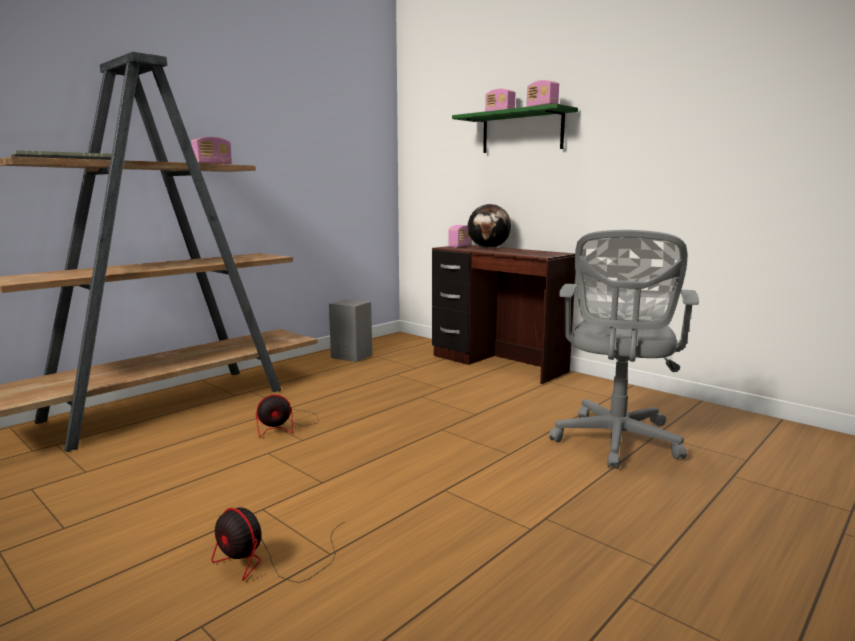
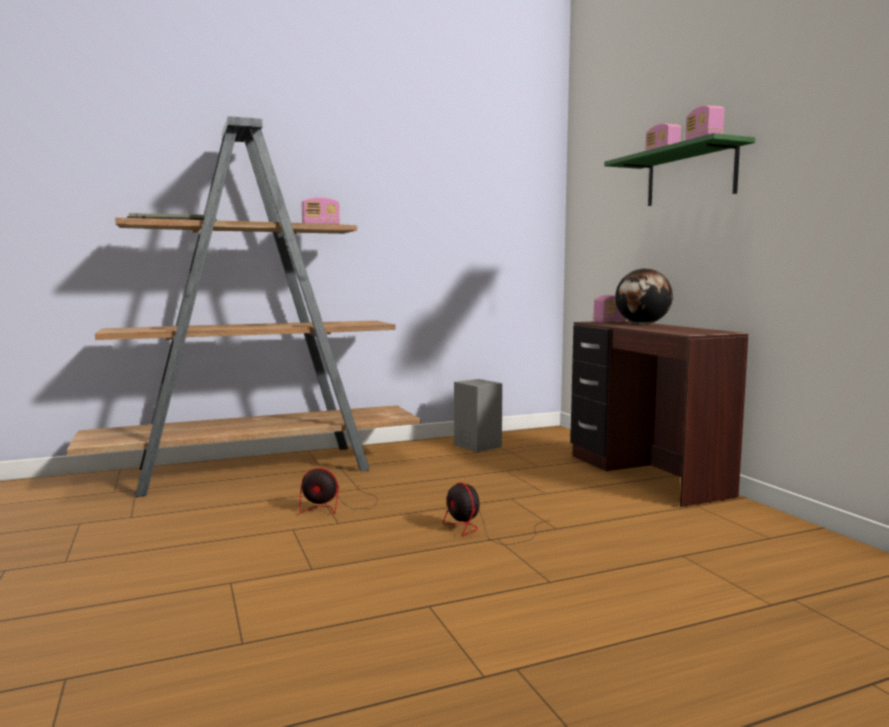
camera: 25 degrees right, 5 degrees down
(268, 562) = (180, 635): fan -> fan (483, 531)
(616, 442) = (716, 597): grey office chair -> none

